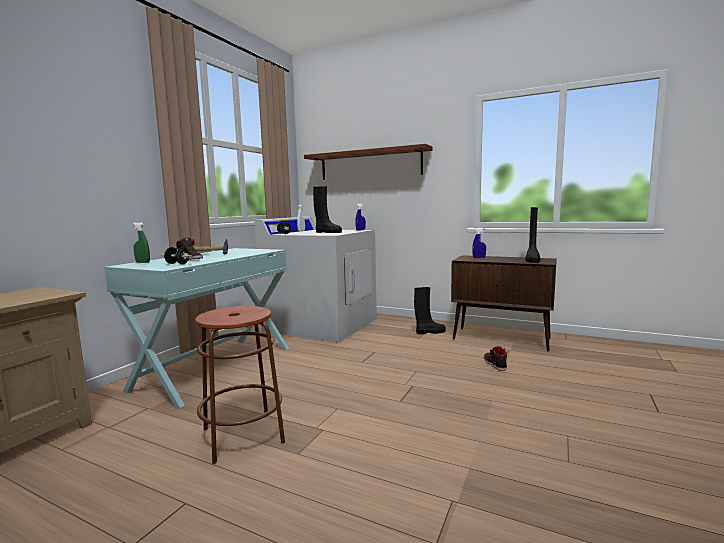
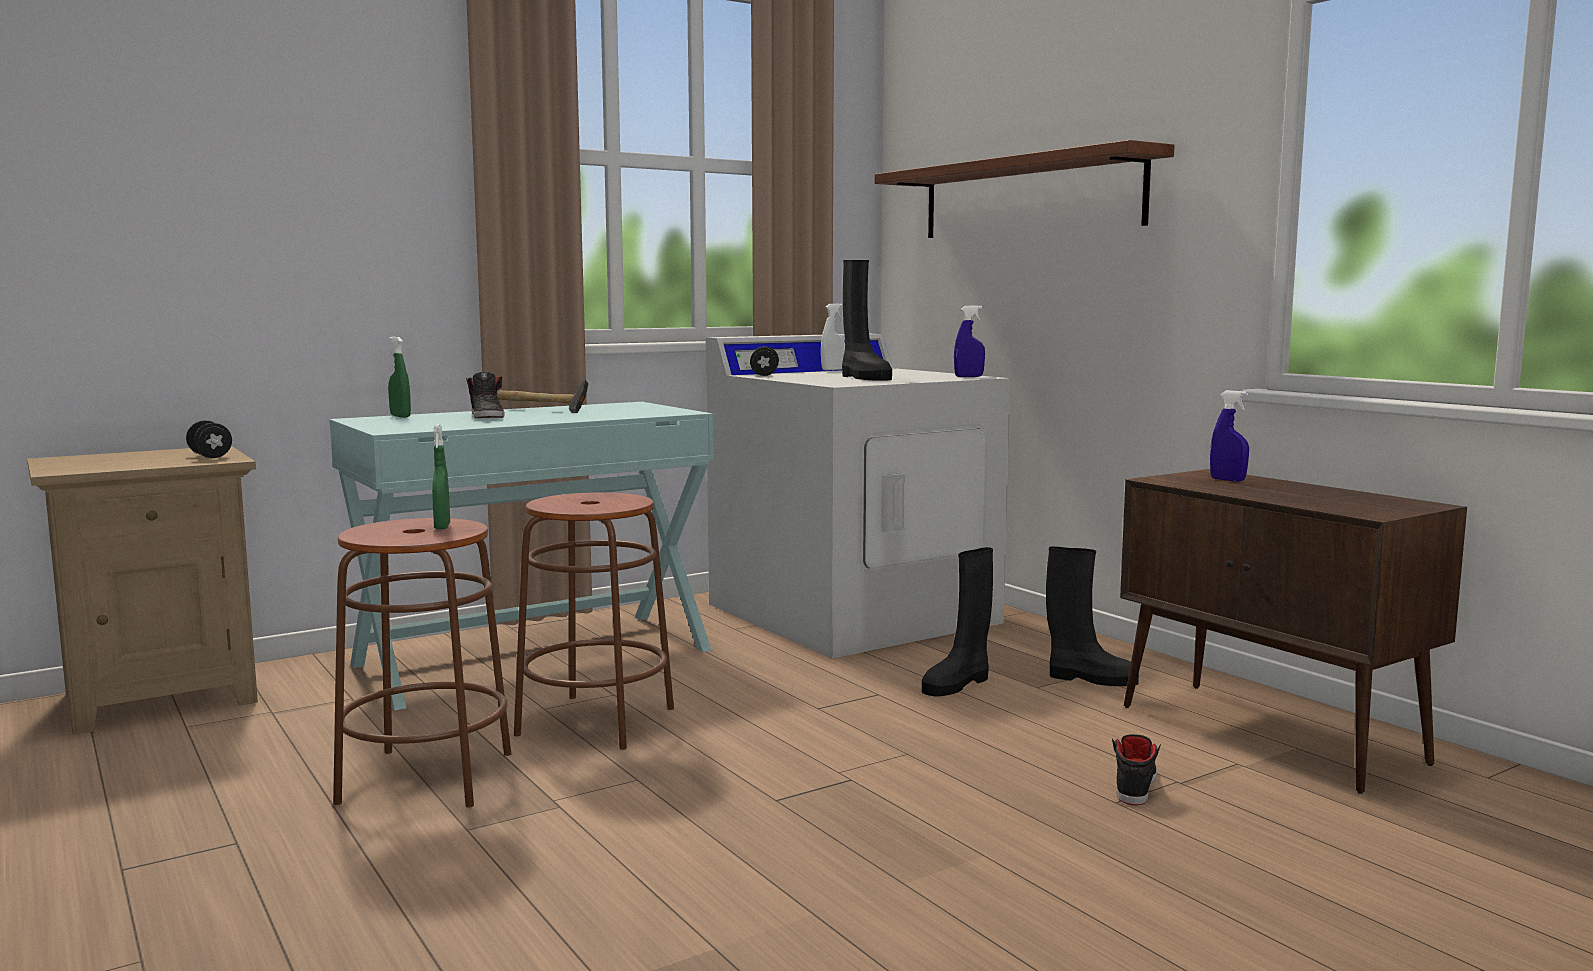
camera: 30 degrees right, 0 degrees up
(177, 264) = (434, 424): black dumbbell -> black dumbbell (210, 456)
(244, 310) = (442, 527): none -> green spray bottle
(284, 388) = (596, 721): none -> brown stool
(532, 260) = (1360, 502): black boot -> black boot (957, 684)

